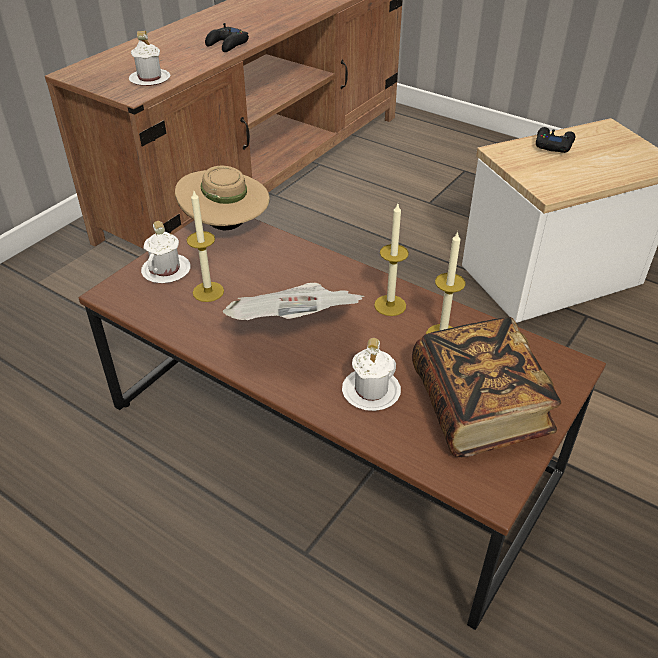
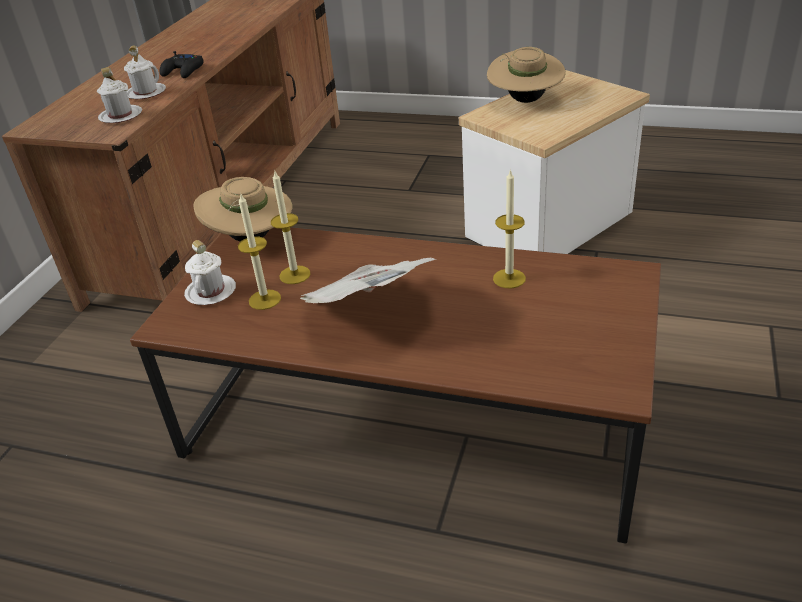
camera: 15 degrees left, 5 degrees down
(371, 391) = (470, 341): white mug -> white mug (146, 93)
(390, 305) = (448, 266): candle -> candle (295, 275)
(478, 407) = (573, 327): book -> none
(553, 145) = (525, 100): black game controller -> beige hat

